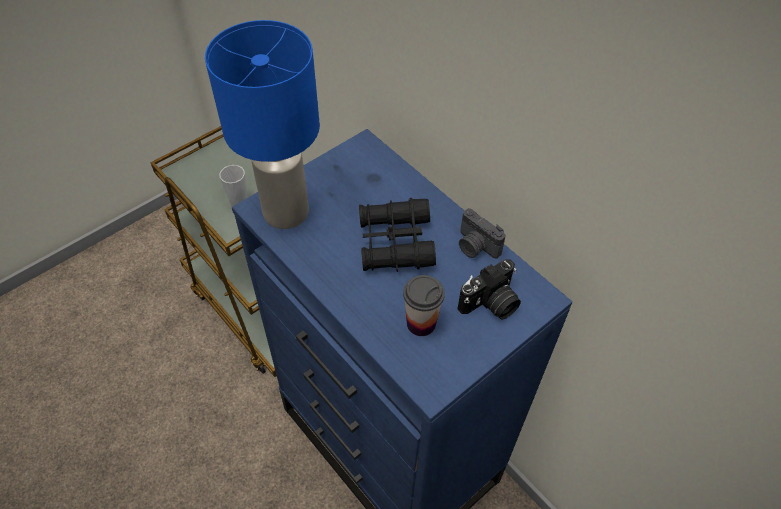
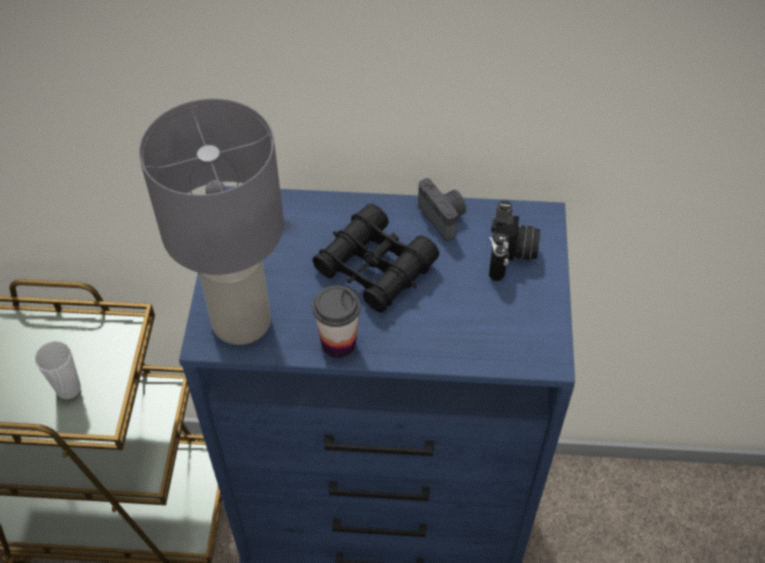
camera: 45 degrees left, 0 degrees up
(284, 212) = (240, 322): blue table lamp -> grey table lamp
(421, 323) = (479, 316): cup -> cup (338, 343)
(475, 246) = (443, 217): camera -> camera turned 120 degrees counterclockwise

